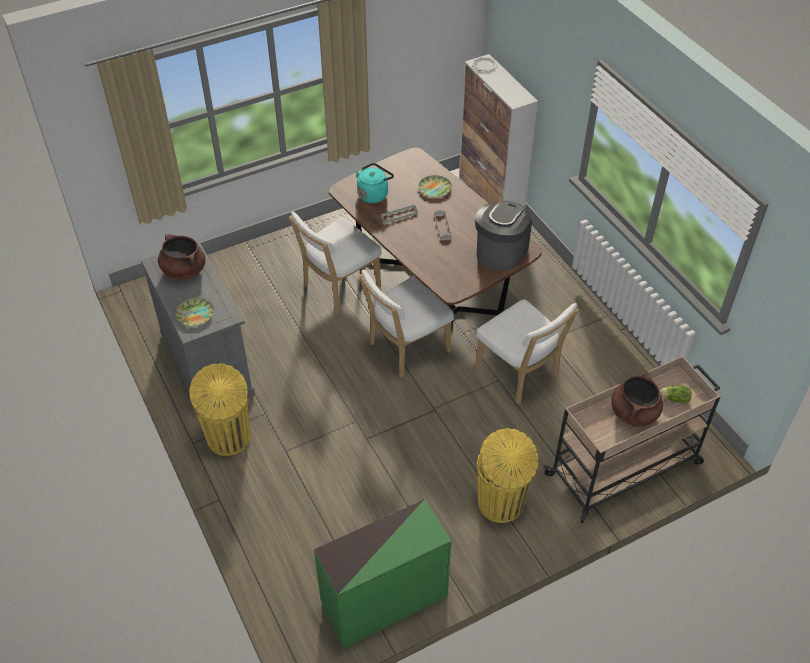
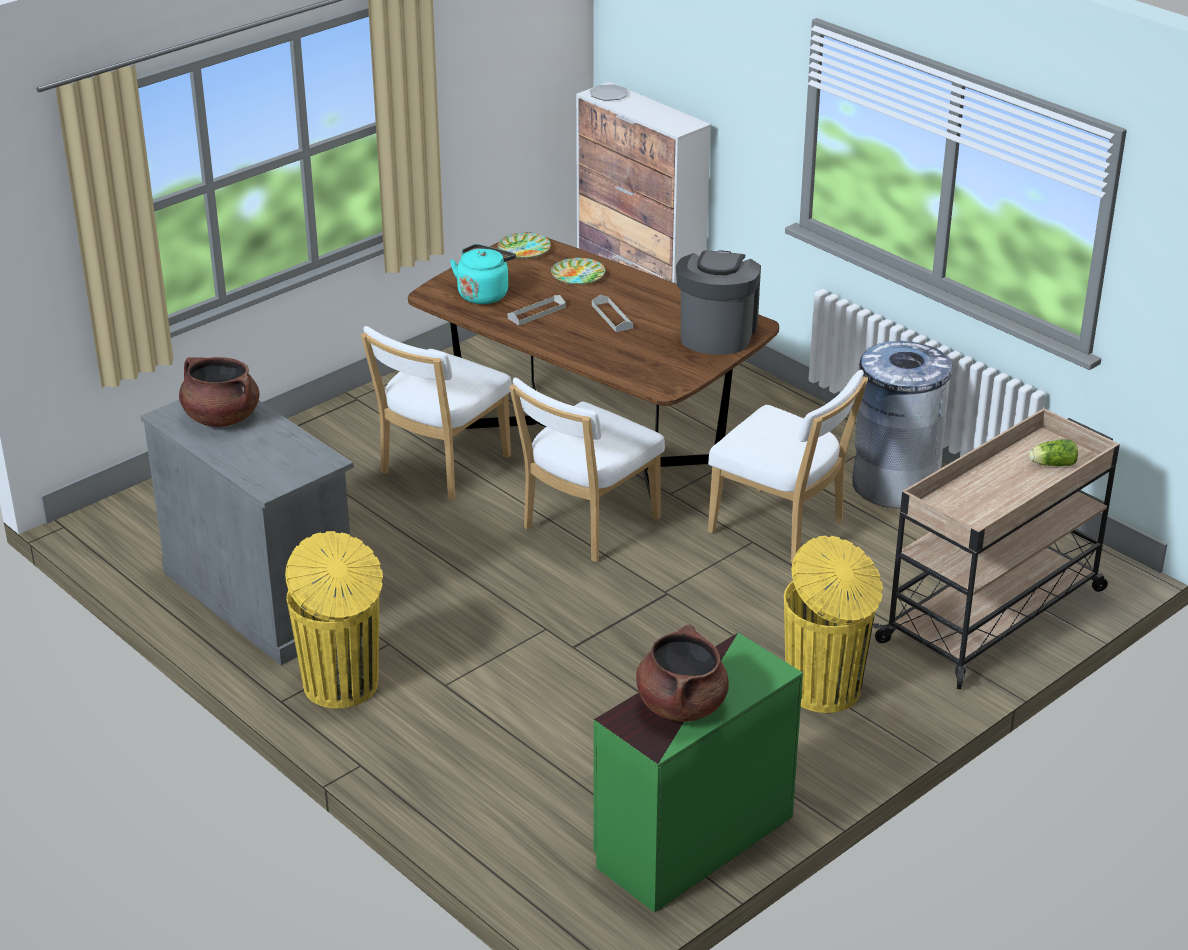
camera: 15 degrees left, 15 degrees down
(195, 314) = (267, 466): plate -> plate (524, 249)
(600, 353) = (895, 484): none -> grey trash can
(633, 413) = (1001, 488): brown cooking pot -> brown cooking pot (681, 705)

